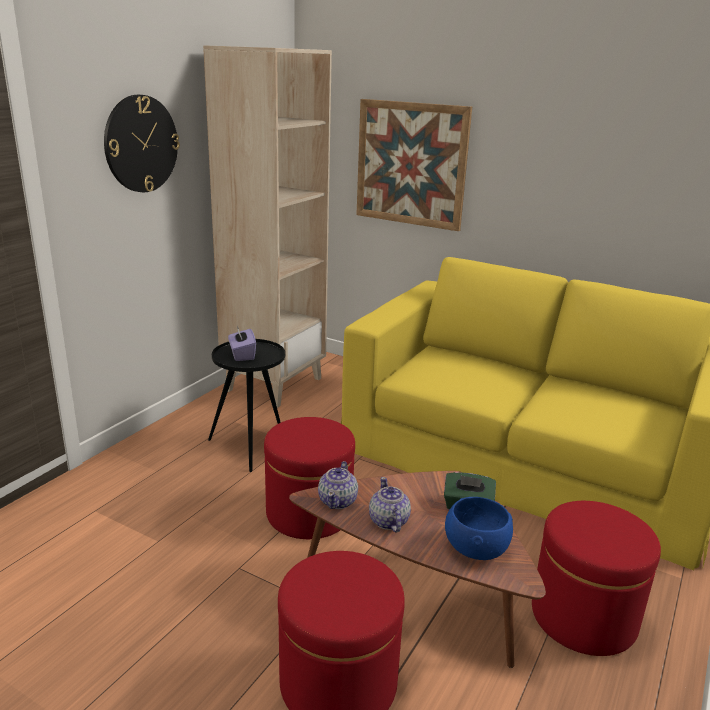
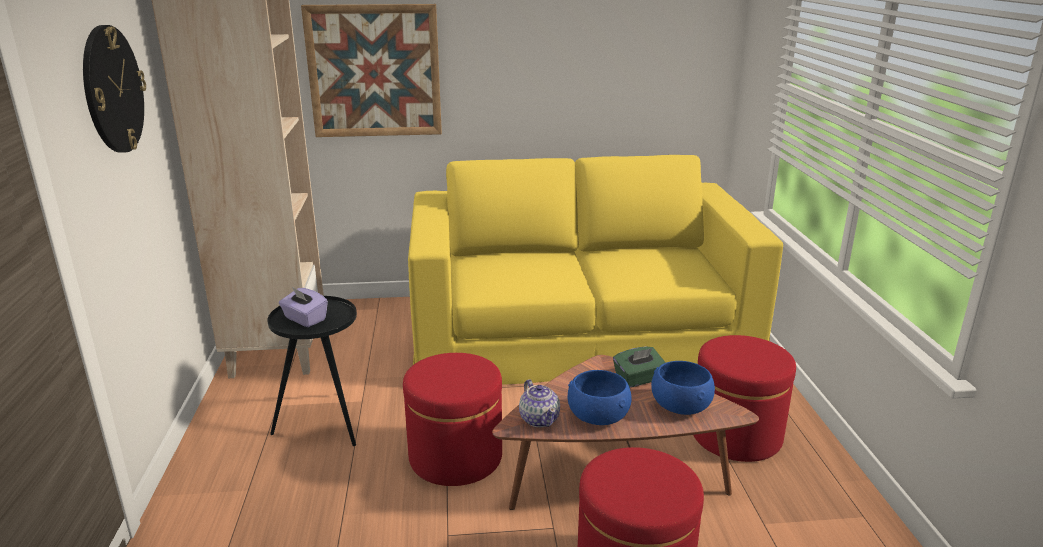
camera: 35 degrees left, 0 degrees up
(388, 521) = (598, 417): teapot -> blue bowl

